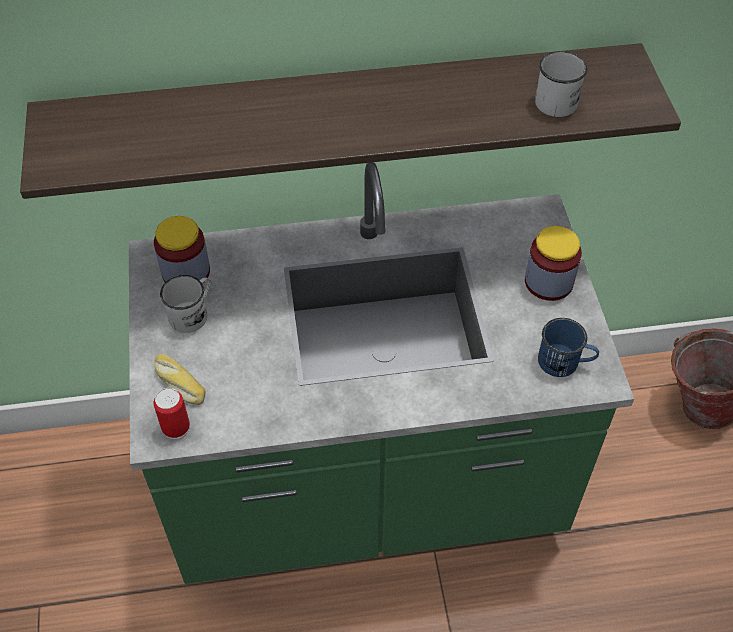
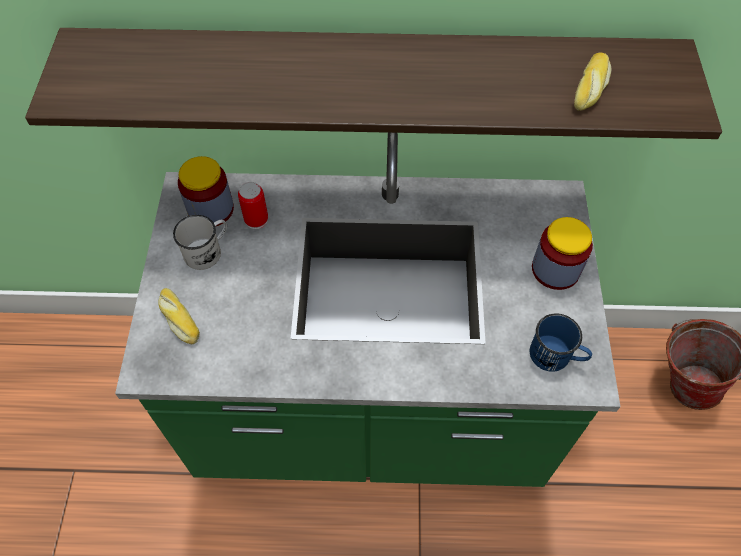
camera: 10 degrees right, 5 degrees up
(176, 427) = (165, 364): can -> can (256, 220)
(557, 98) = (591, 88): white mug -> bread

